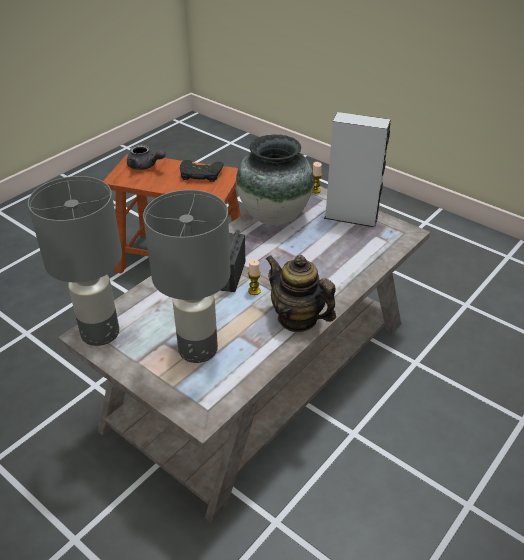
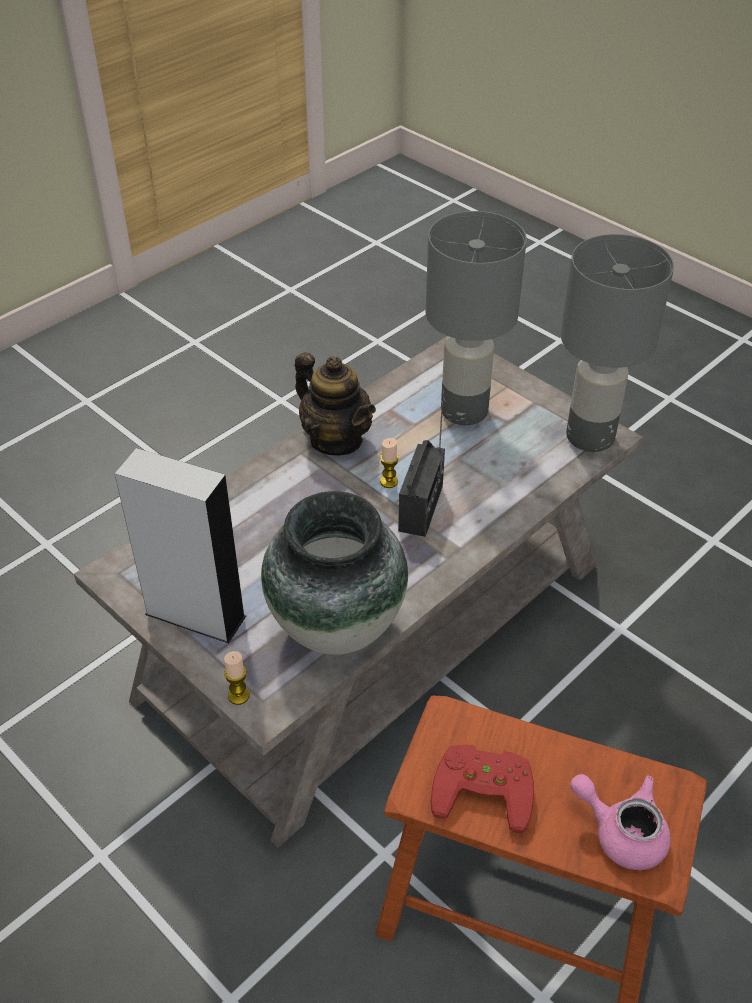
camera: 175 degrees left, 5 degrees up
(145, 166) = (621, 832): grey teapot -> pink teapot
(200, 174) = (484, 786): black game controller -> red game controller

